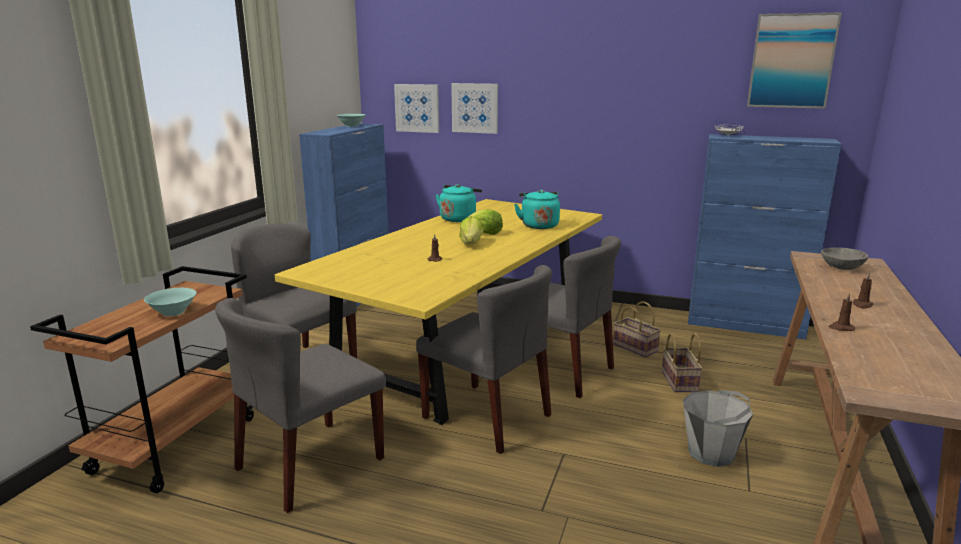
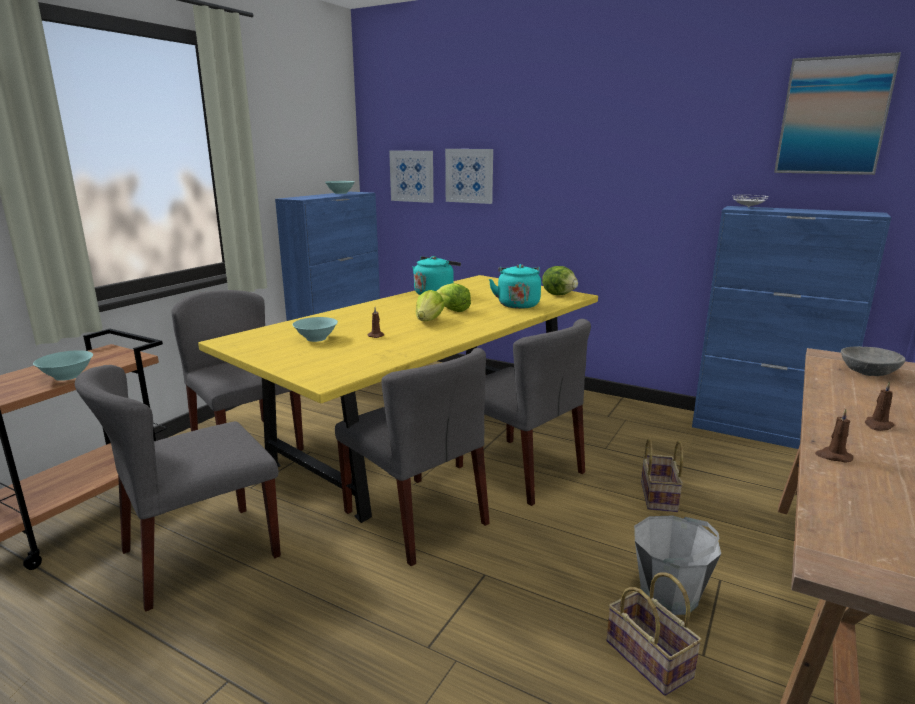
camera: 10 degrees right, 0 degrees up
(382, 265) = (315, 338): none -> turquoise bowl
(569, 214) = (559, 294): none -> lettuce
(636, 348) = (620, 450): basket -> basket (651, 659)

